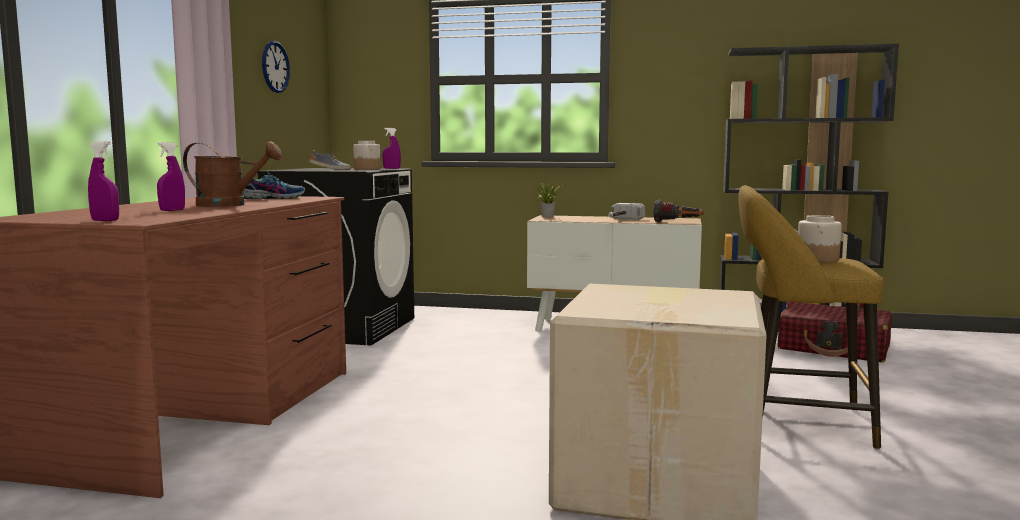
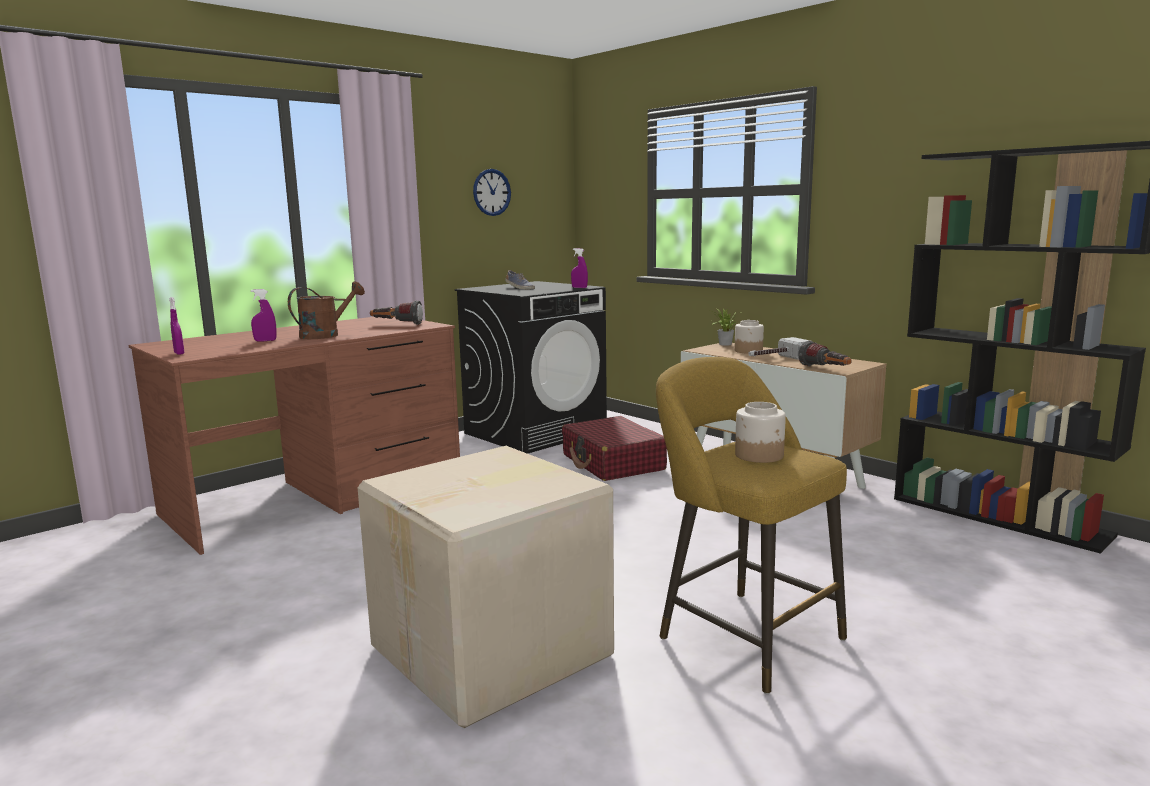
camera: 35 degrees right, 5 degrees up
(230, 205) = (326, 335): brown watering can -> brown watering can turned 90 degrees counterclockwise
(273, 198) = (397, 324): shoe -> flashlight
(367, 169) = (554, 288): jar -> jar (748, 351)
(834, 348) = (995, 555): red suitcase -> red suitcase (613, 463)

